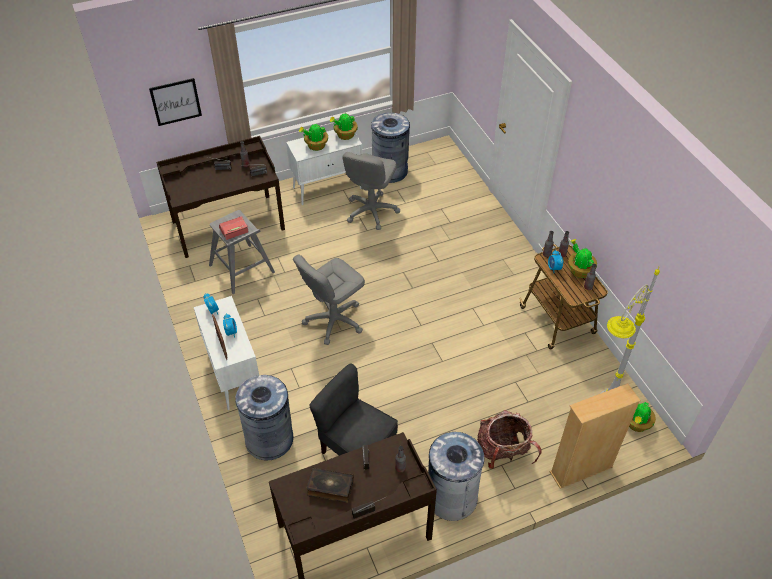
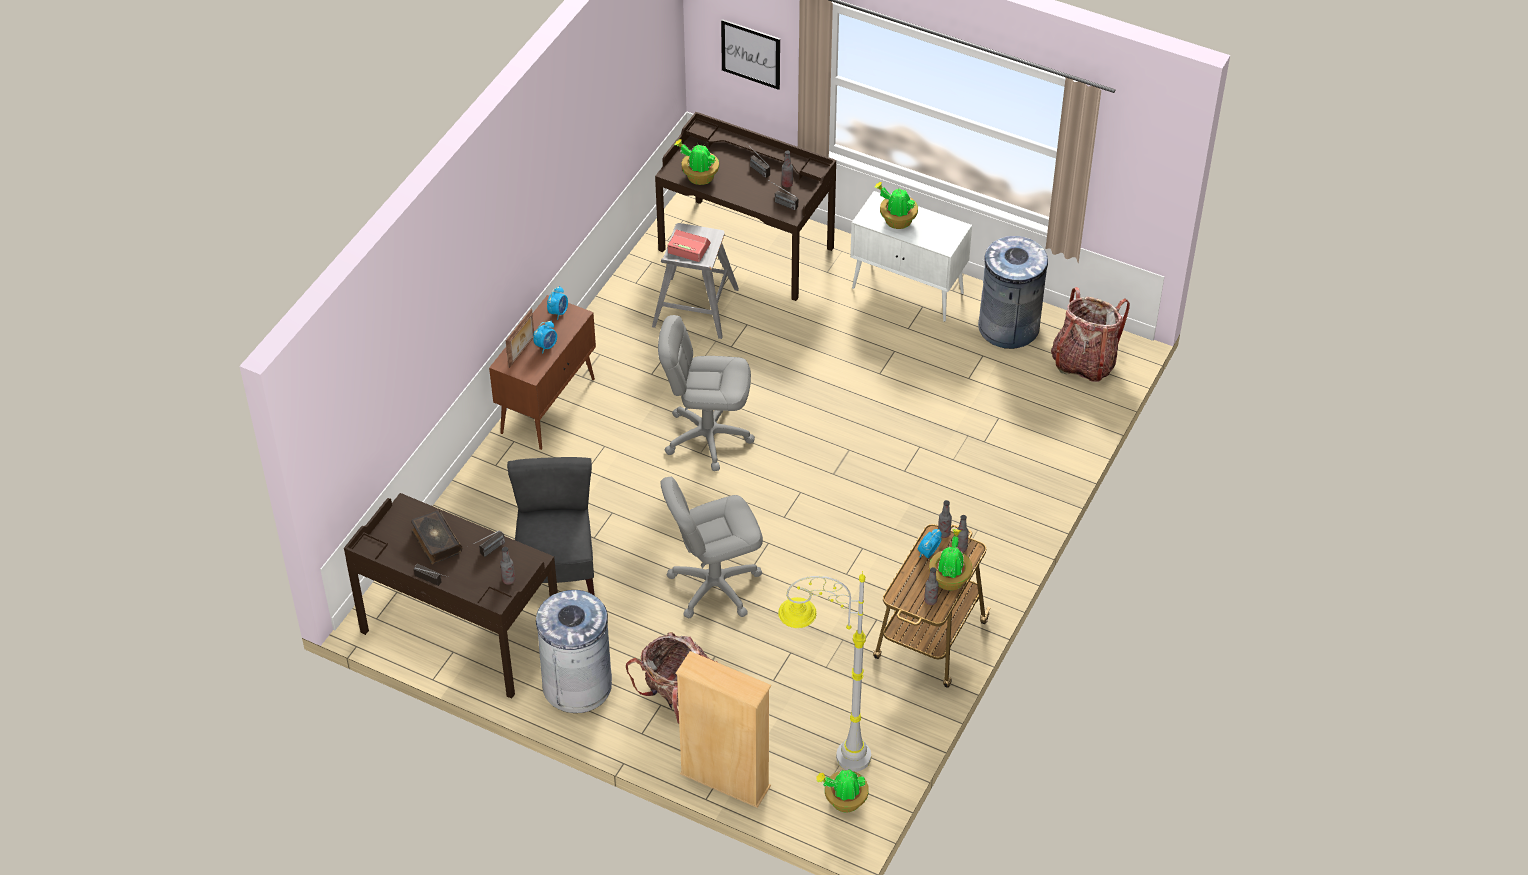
camera: 50 degrees right, 0 degrees up
(233, 374) = (548, 405): white cabinet -> brown cabinet
(269, 439) = (499, 491): grey trash can -> none
(345, 135) = (946, 232): potted plant -> potted plant (699, 176)
(371, 211) = (916, 356): grey office chair -> grey office chair (714, 585)
(438, 161) = (1084, 361): none -> backpack

